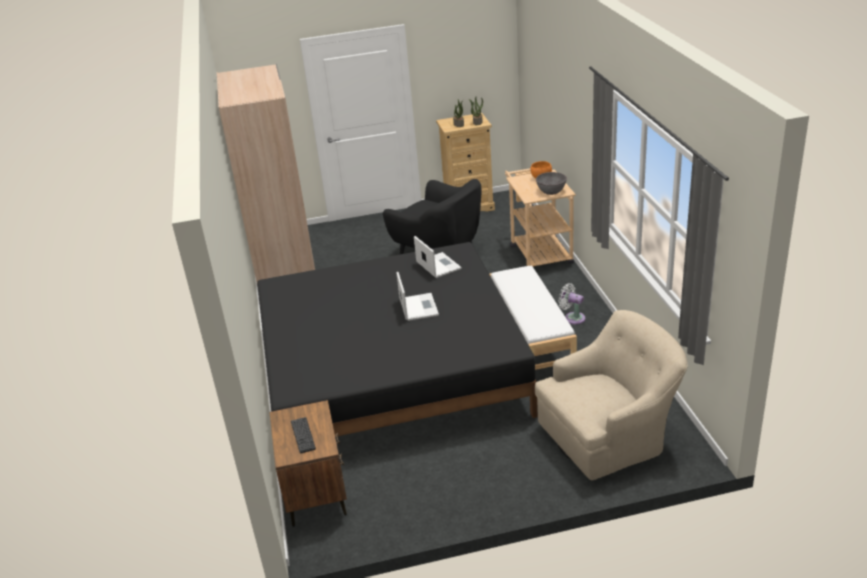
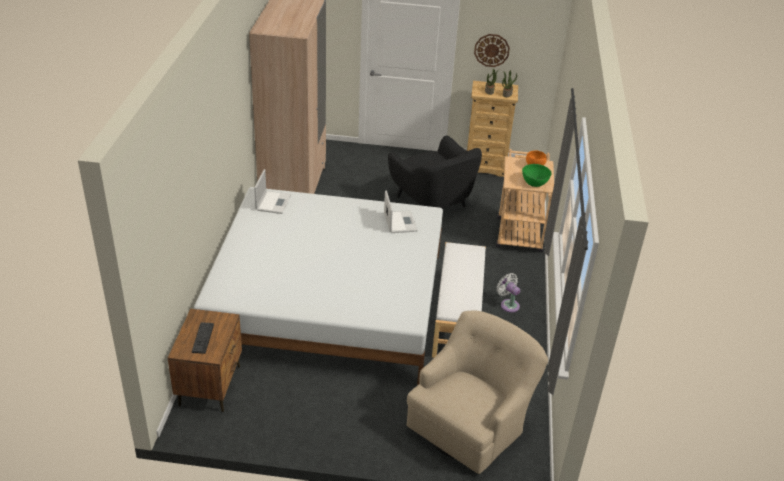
camera: 15 degrees right, 5 degrees up
(391, 372) = (328, 301): black bed -> white bed
(418, 307) = (359, 255): laptop -> laptop (273, 202)
(448, 83) = (491, 50): none -> wall clock
(551, 191) = (534, 182): grey bowl -> green bowl
(609, 434) = (471, 423): beige armchair -> beige armchair turned 45 degrees counterclockwise

